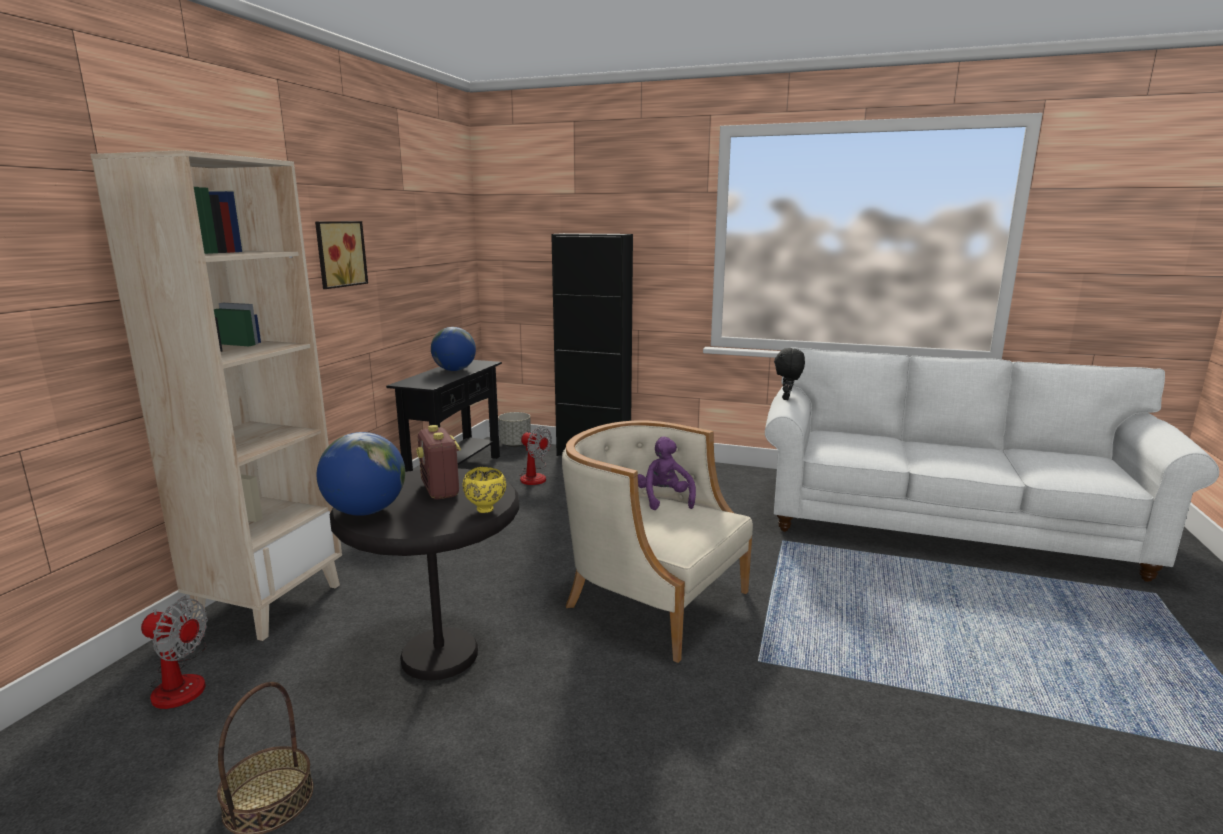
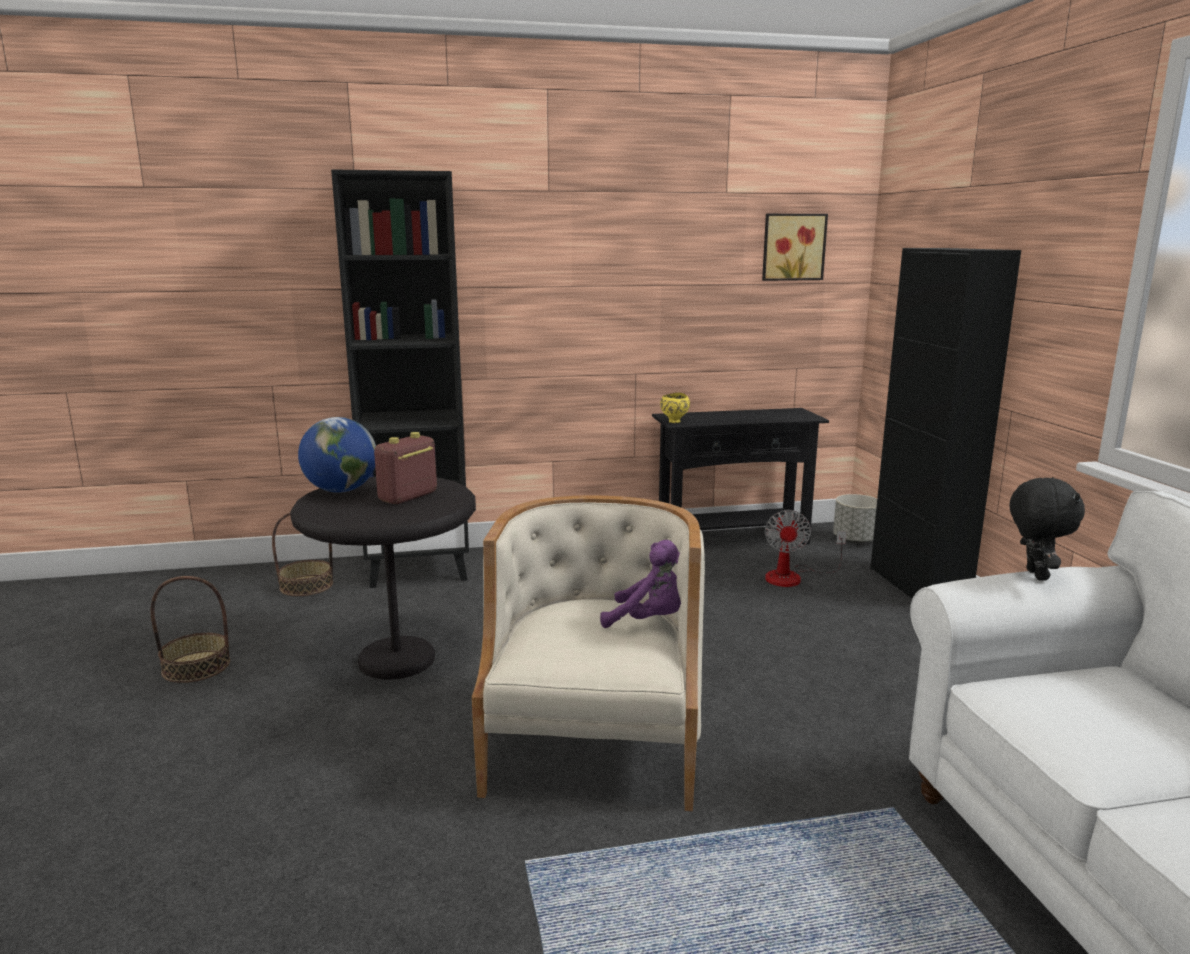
camera: 60 degrees right, 0 degrees up
(181, 681) = (306, 585): fan -> basket
(269, 602) = (420, 568): beige bookcase -> black bookcase
(339, 254) = (602, 263): picture -> picture (792, 247)
(454, 370) = (751, 416): globe -> none
(486, 510) = (375, 521): yellow bowl -> yellow bowl (674, 422)
(664, 499) = (649, 621): purple plush toy -> purple plush toy turned 60 degrees clockwise
(787, 398) = (1034, 575): black plush toy -> black plush toy turned 105 degrees clockwise

